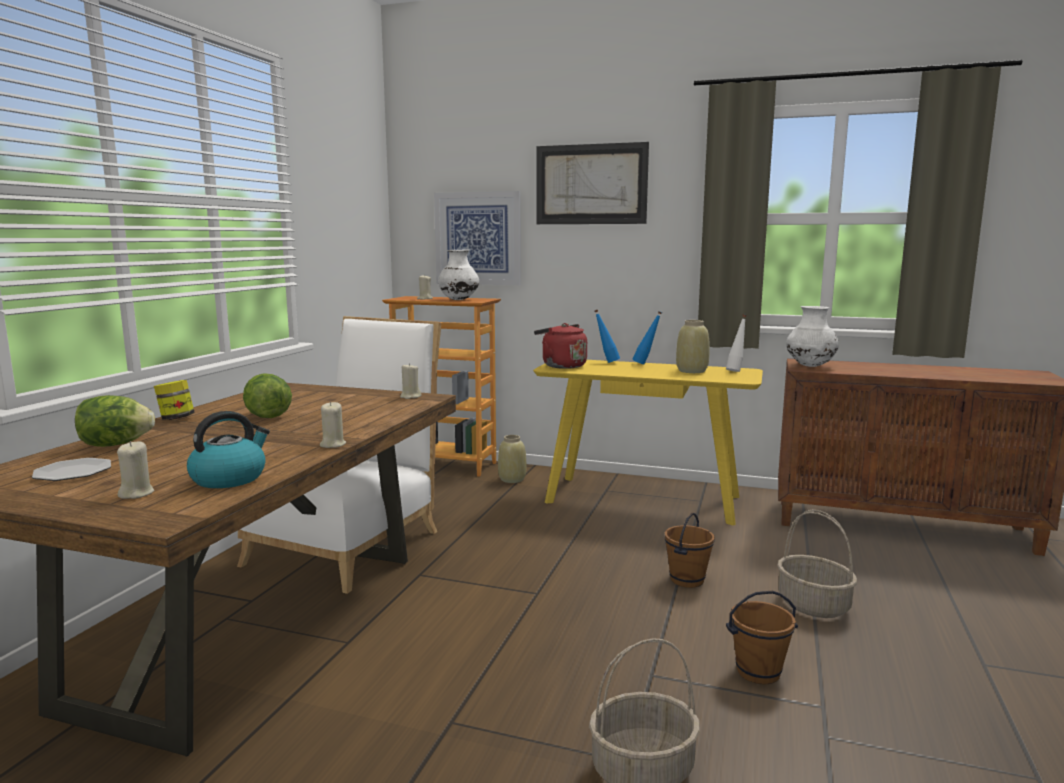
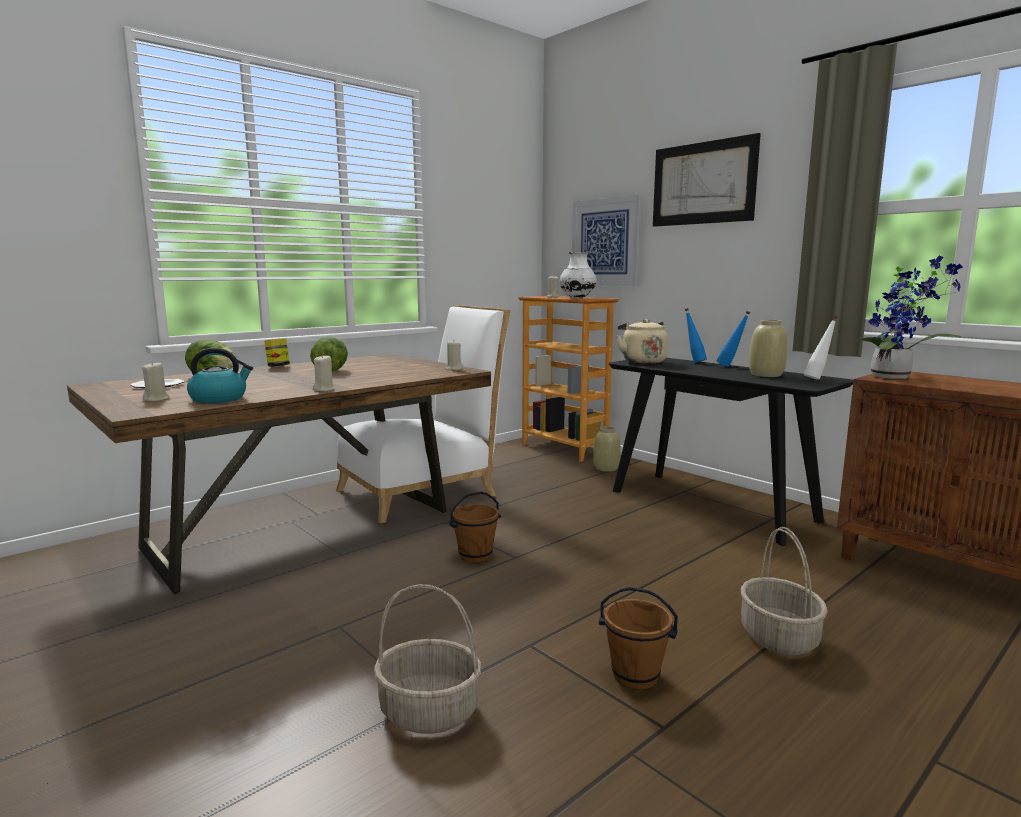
camera: 30 degrees right, 0 degrees up
(561, 366) = (642, 361): red kettle -> beige kettle
(643, 499) = (712, 505): yellow console table -> black console table
(687, 580) = (667, 581): brown bucket -> brown bucket (475, 556)
(810, 366) = (895, 377): white vase -> potted plant

